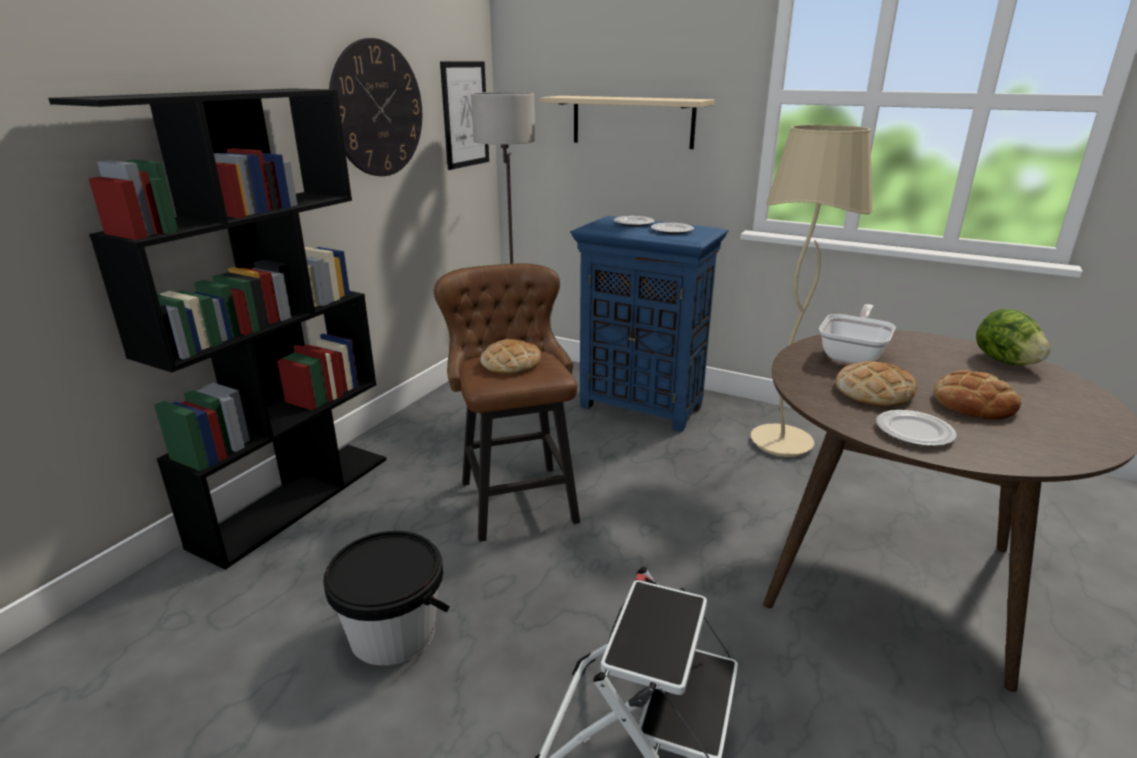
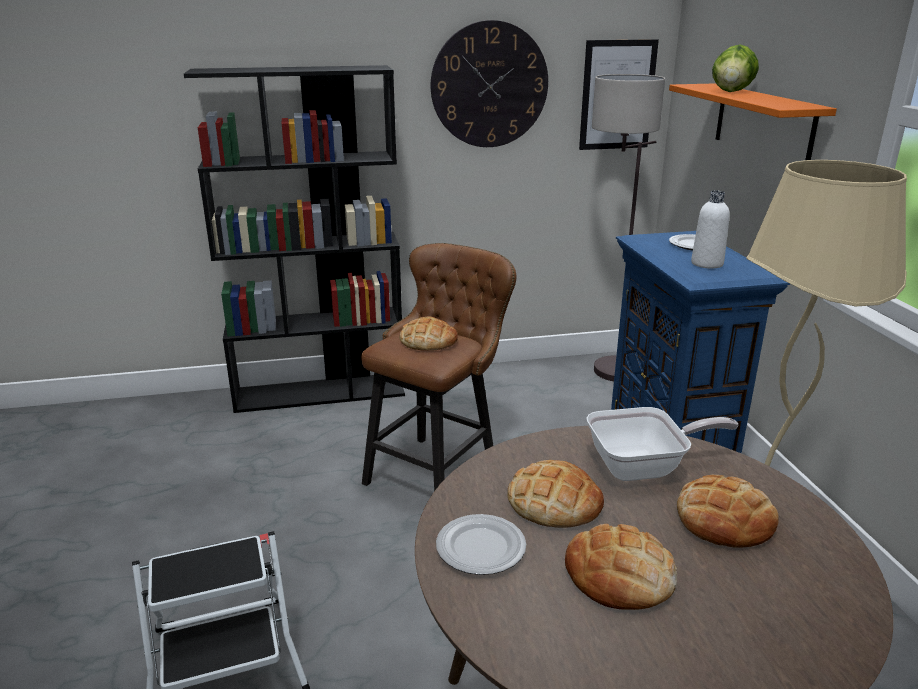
camera: 50 degrees right, 0 degrees up
(393, 632) = (236, 502): black bucket -> none
(632, 121) = (763, 124): beige shelf -> orange shelf
(672, 231) = (707, 264): plate -> white bottle
(931, 359) = (724, 519): none -> bread
(1005, 361) = (819, 579): lettuce -> lettuce (731, 92)

